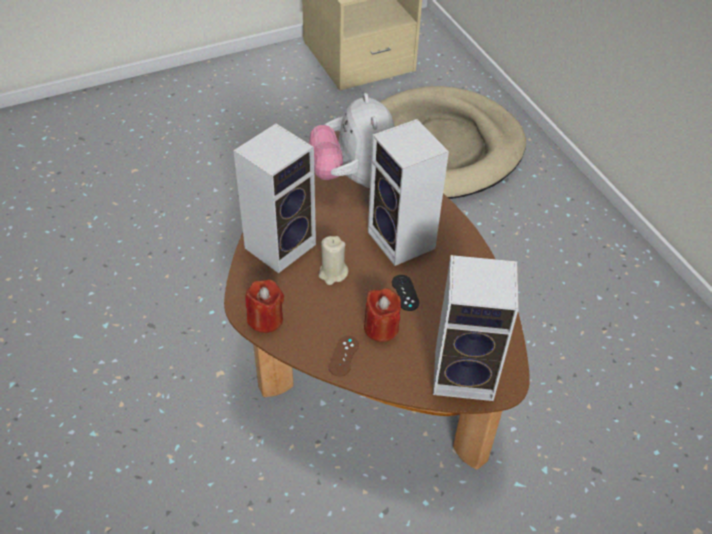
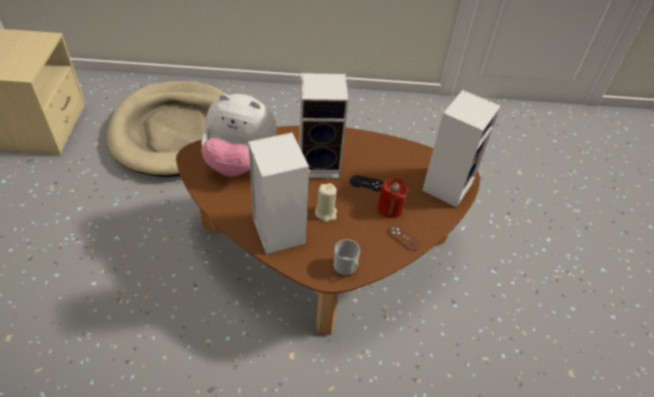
camera: 65 degrees left, 0 degrees up
(265, 319) = (346, 268): red candle -> mug

